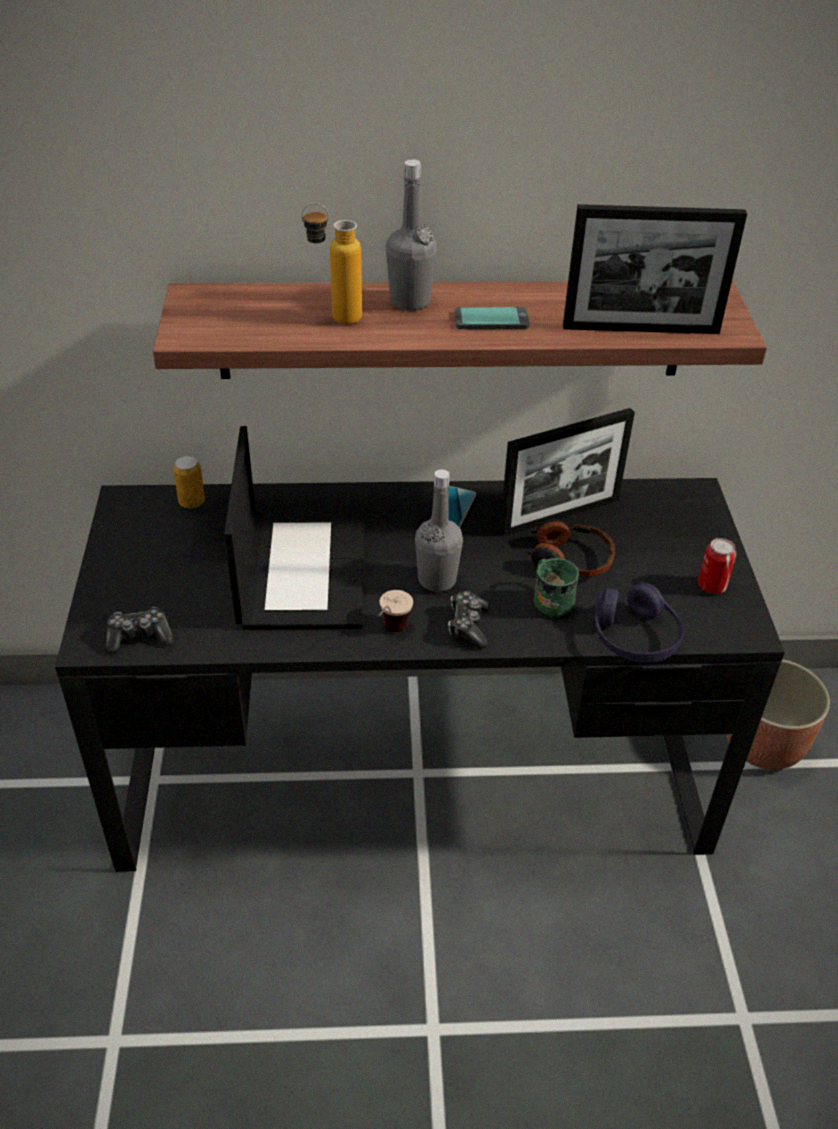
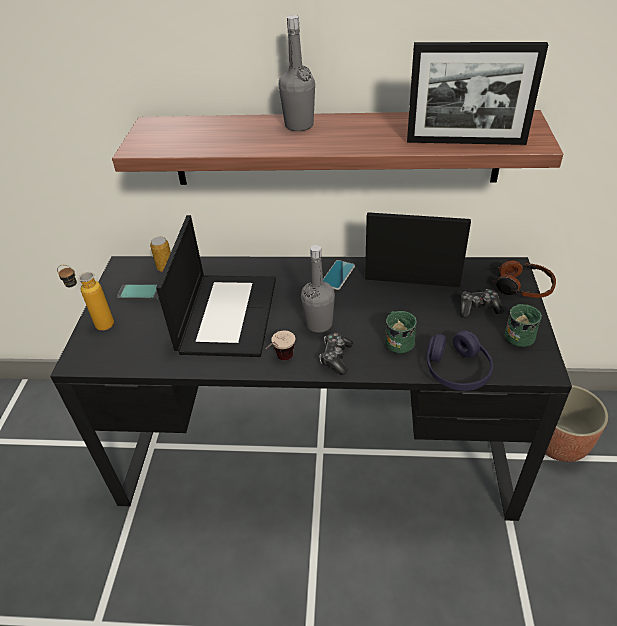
camera: 10 degrees right, 0 degrees up
(139, 637) = (110, 357): game controller -> game controller (478, 308)
(334, 318) = (243, 136): bottle -> bottle (97, 325)
(491, 320) = (354, 137): phone -> phone (141, 293)
(560, 516) = (412, 281): picture frame -> picture frame turned 150 degrees counterclockwise
(568, 559) = (414, 312): headphones -> headphones (521, 286)
(711, 586) = (518, 334): can -> green mug

